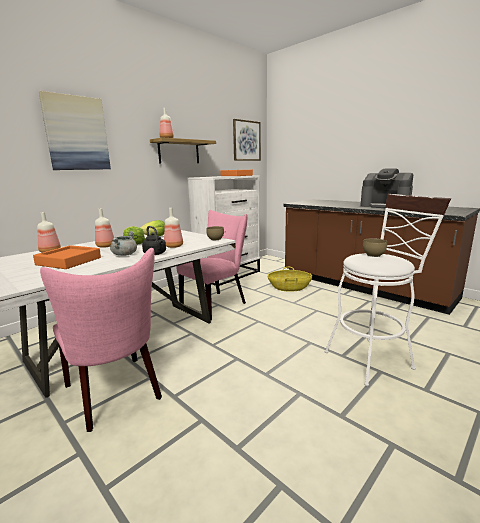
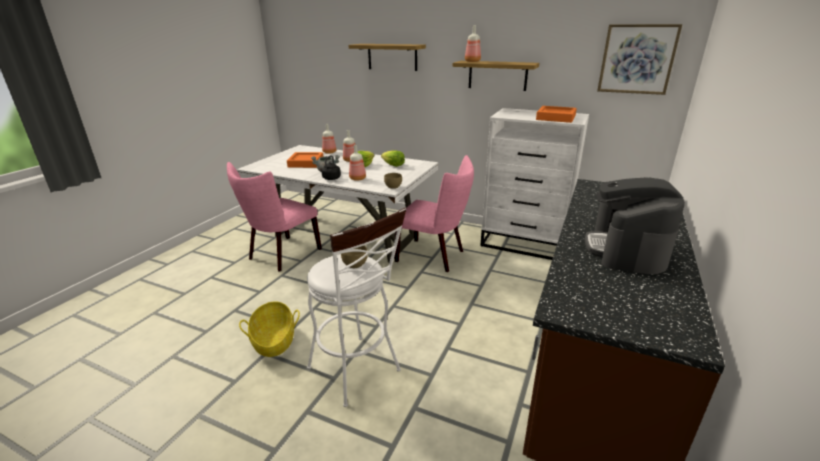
camera: 70 degrees right, 10 degrees up
(76, 133) = (392, 57): picture -> shelf
(289, 288) = (518, 294): basket -> basket (274, 341)

